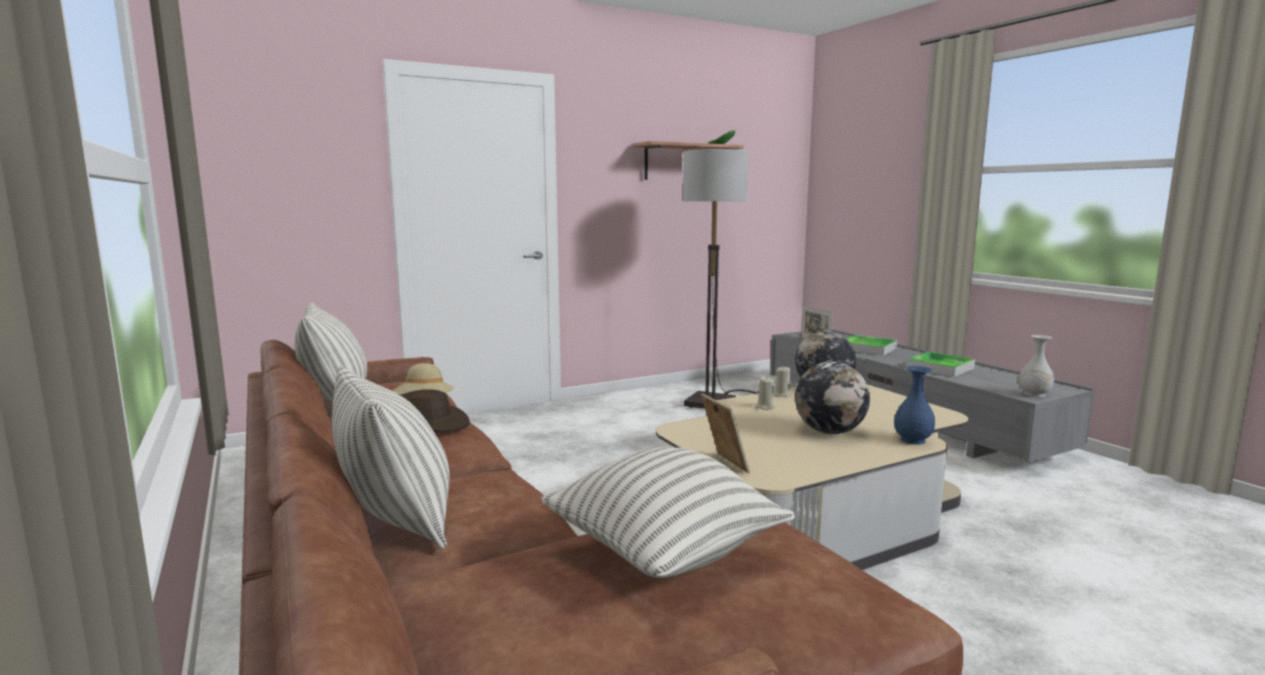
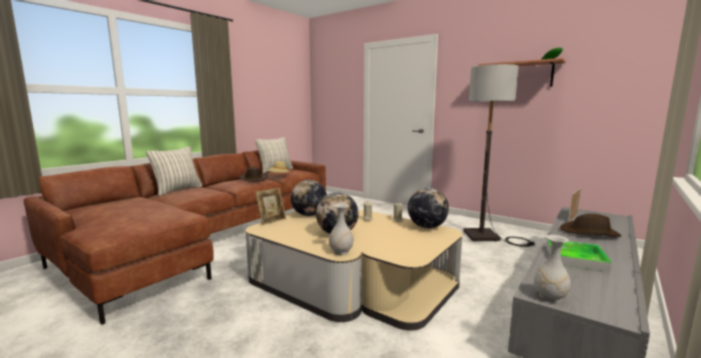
camera: 65 degrees right, 0 degrees up
(664, 555) = (146, 210): pillow -> none
(710, 435) = (309, 215): none -> globe
(868, 348) = (589, 233): tray -> brown hat
(913, 440) = (341, 252): blue vase -> white vase

